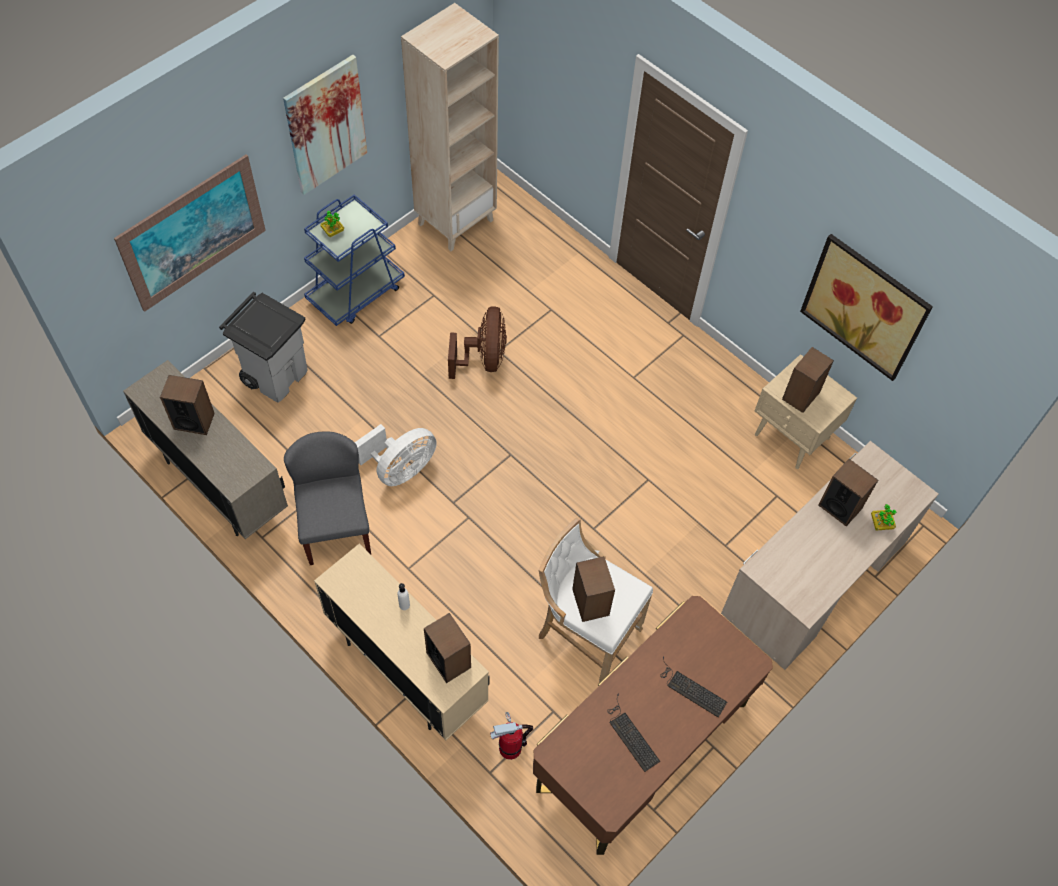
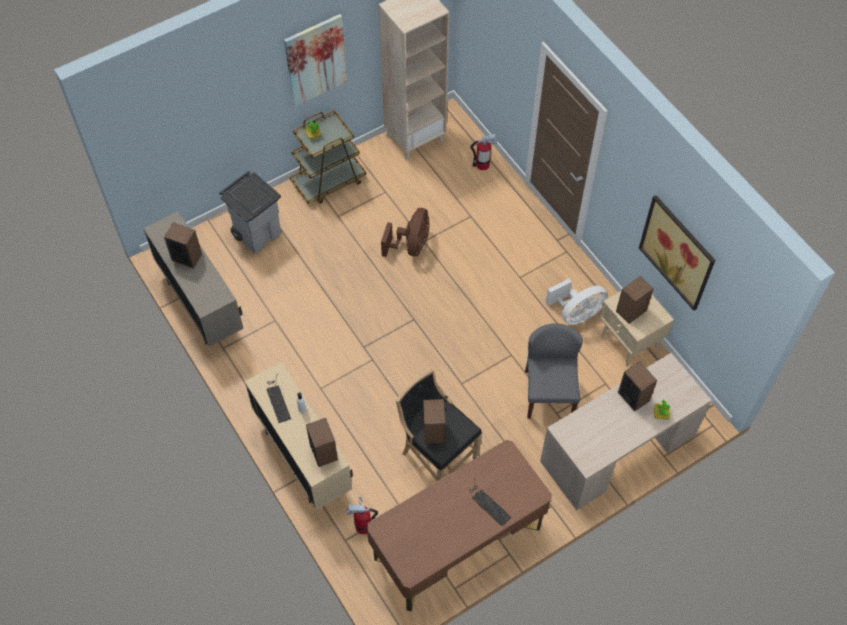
camera: 15 degrees right, 0 degrees up
(193, 233) = (209, 125): picture -> none
(335, 527) = (276, 350): grey chair -> grey chair (548, 394)
(356, 293) = (329, 181): blue cart -> brown cart
(400, 469) = (331, 316): white fan -> white fan (576, 314)
(550, 242) = (482, 165): none -> fire extinguisher
(585, 634) = (436, 458): white stool -> black stool
(630, 734) = (437, 526): keyboard -> keyboard (277, 399)

